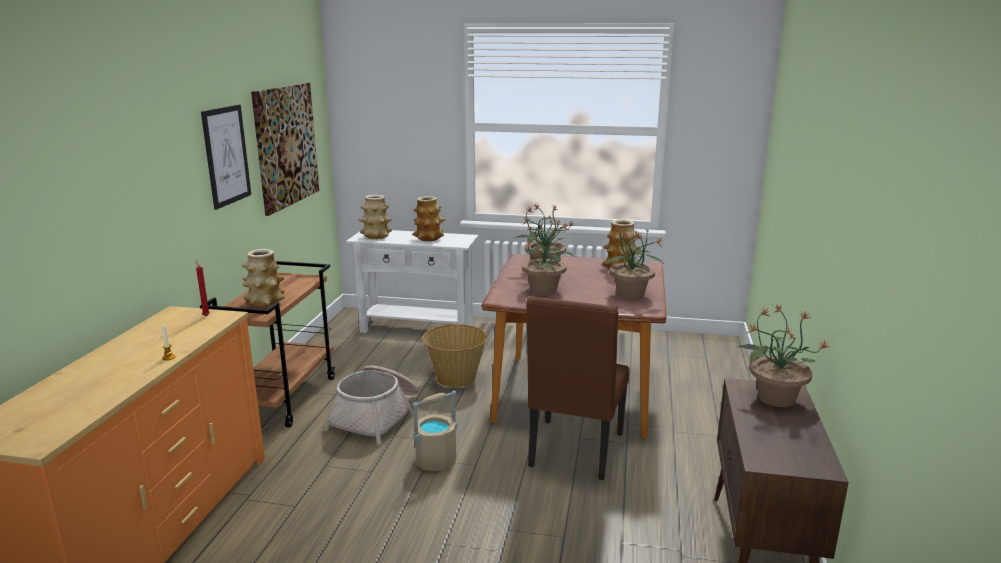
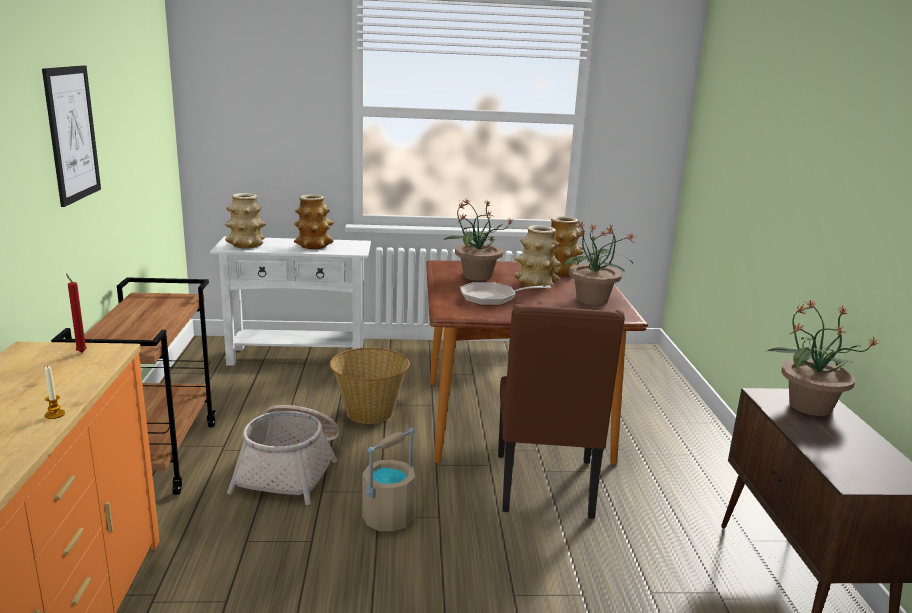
camera: 15 degrees left, 0 degrees up
(265, 301) = (137, 330): vase -> vase (535, 284)
(286, 146) = (134, 128): picture -> none
(544, 289) = (493, 298): potted plant -> frying pan

